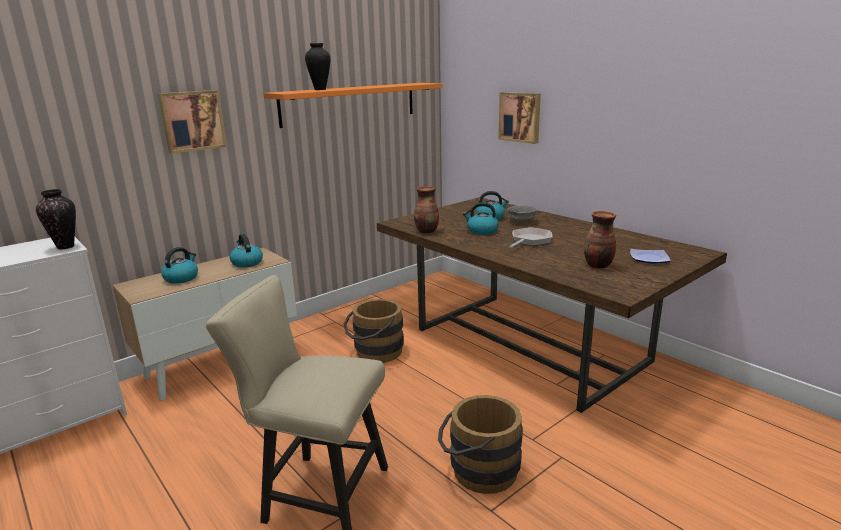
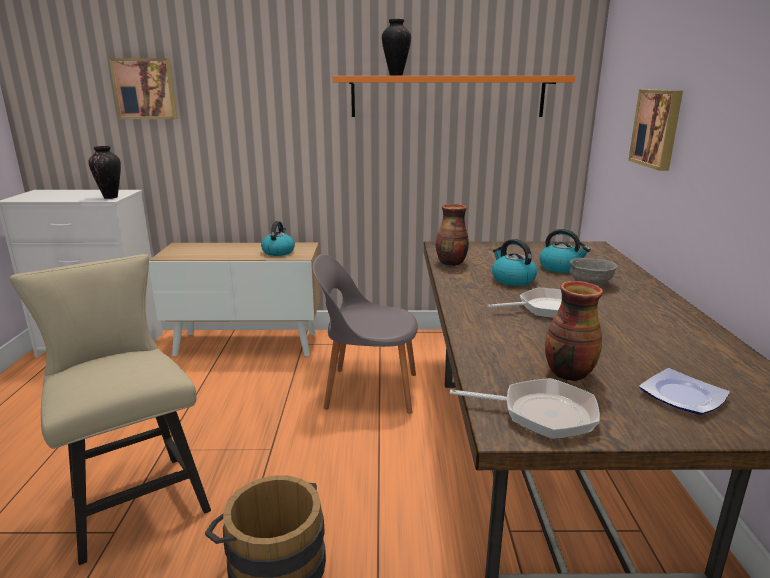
camera: 40 degrees right, 0 degrees up
(181, 278) = (214, 250): kettle -> none
(192, 121) = (257, 100): picture -> picture (145, 89)
(375, 353) = (368, 390): brown bucket -> grey chair
(621, 284) = (541, 413): none -> frying pan

